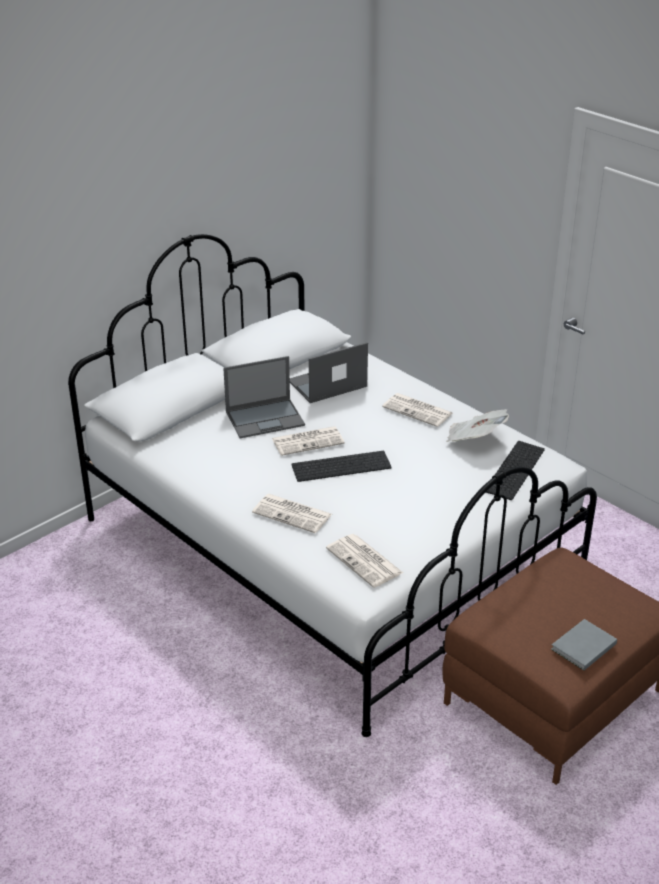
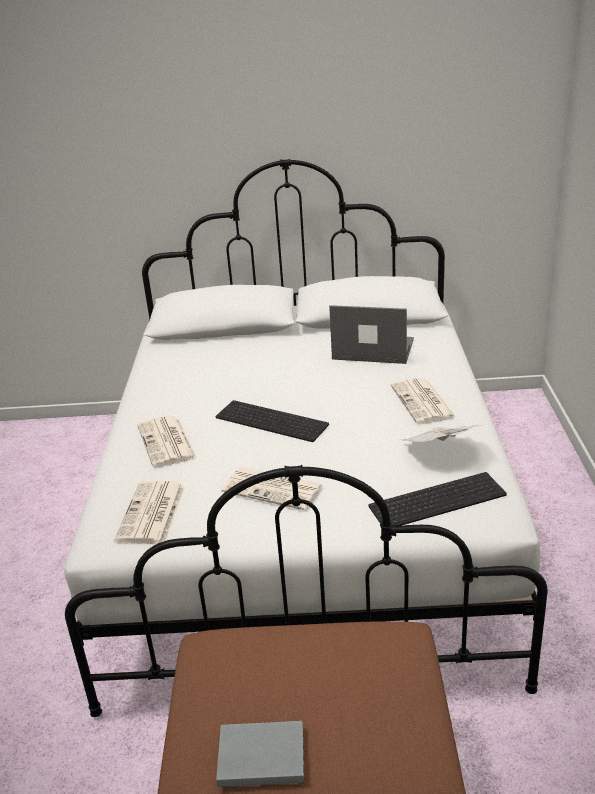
camera: 45 degrees right, 5 degrees down
(266, 418) = (276, 358): laptop -> none
(308, 441) = (280, 389): newspaper -> newspaper (274, 489)

